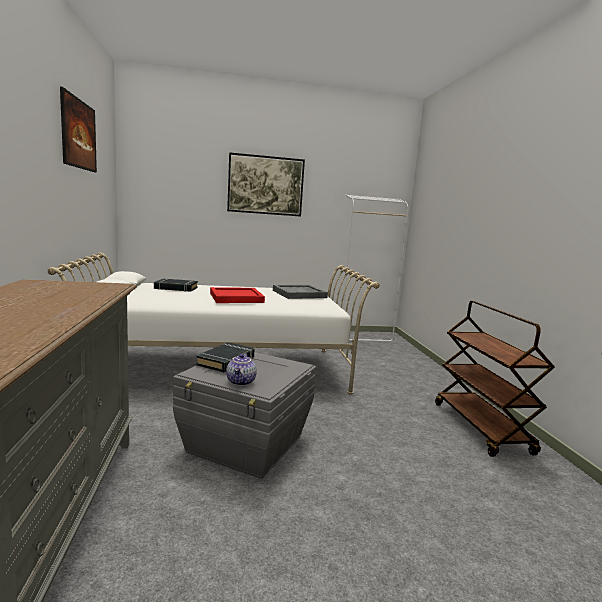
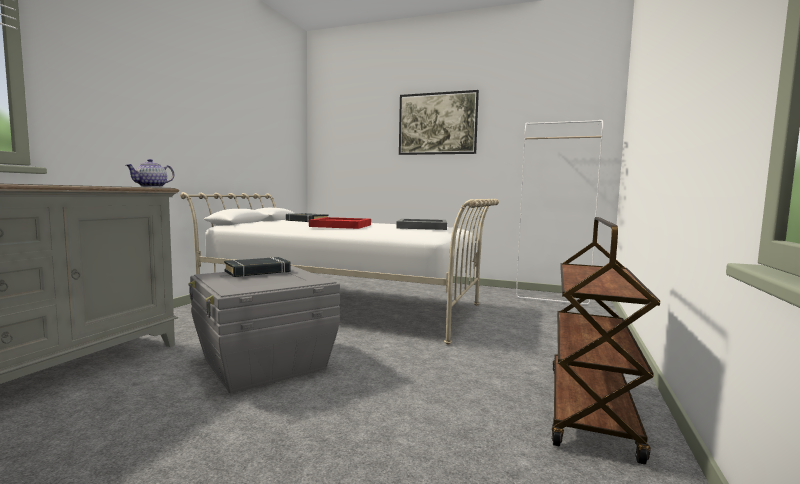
camera: 30 degrees right, 5 degrees down
(79, 151) = (241, 102): picture -> none
(241, 382) = (229, 283): teapot -> teapot (151, 187)

